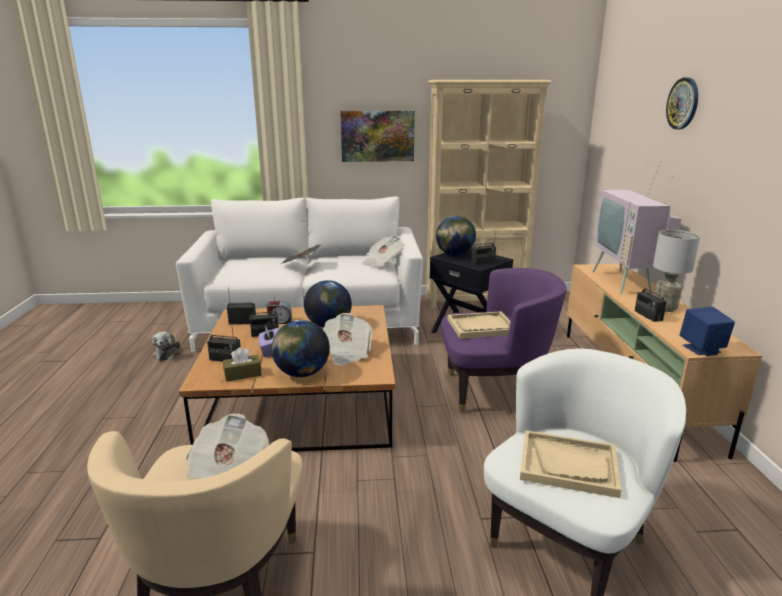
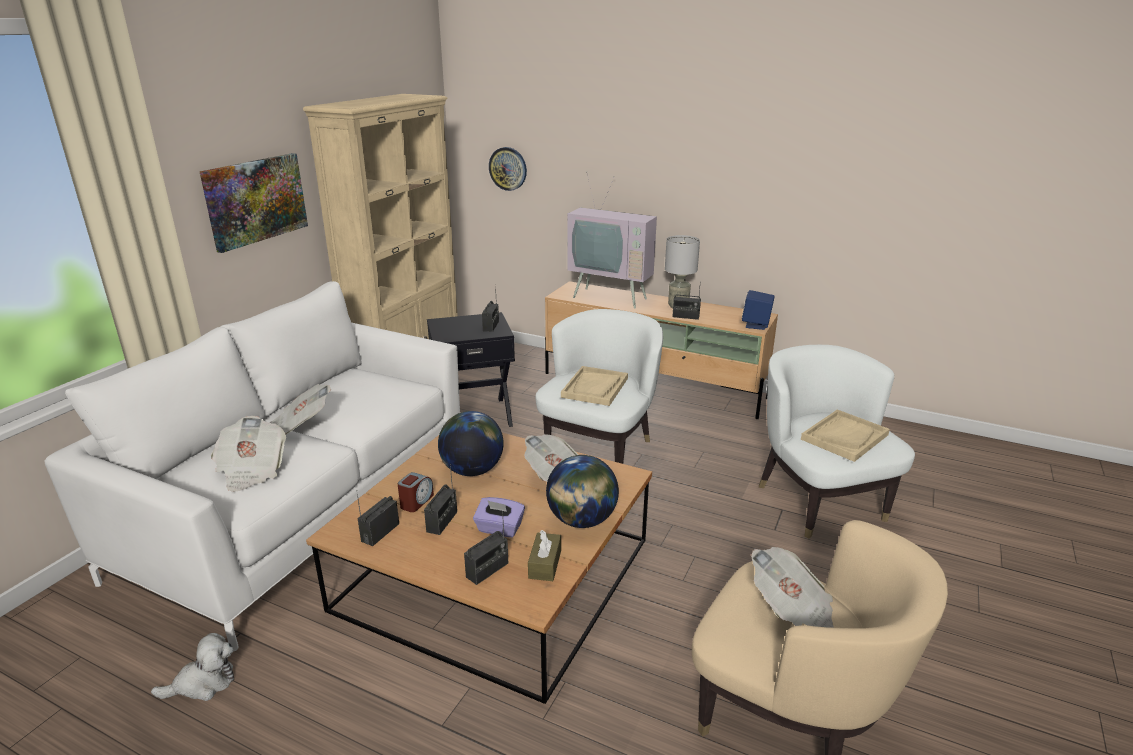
camera: 60 degrees left, 5 degrees up
(167, 353) = (203, 683): plush toy -> plush toy turned 45 degrees counterclockwise
(382, 262) = (380, 374): newspaper -> newspaper (251, 470)
(455, 255) = (447, 330): globe -> none
(493, 391) = (600, 448): purple armchair -> white armchair
(683, 103) = (620, 119): wall clock -> wall clock (508, 168)

